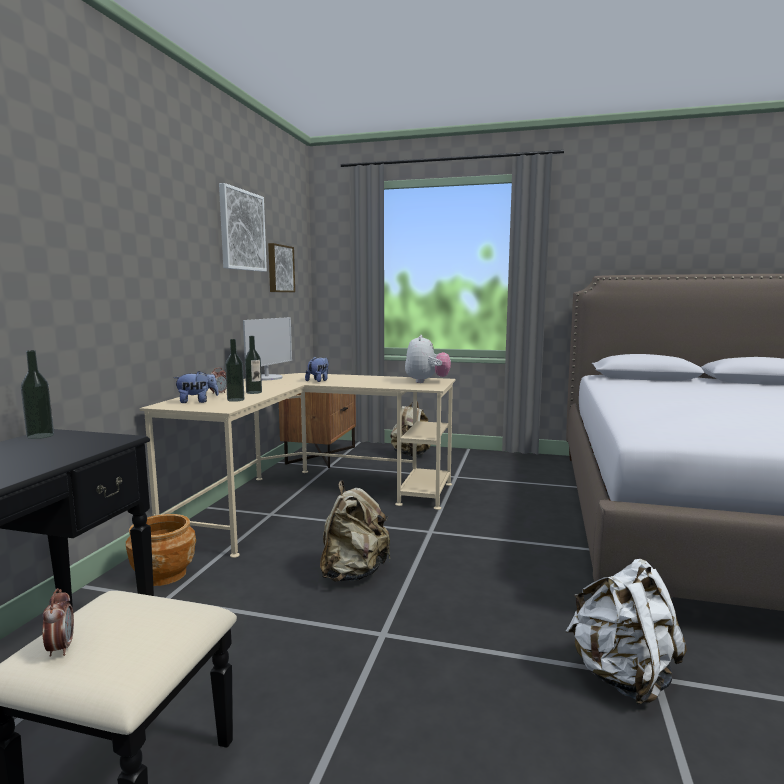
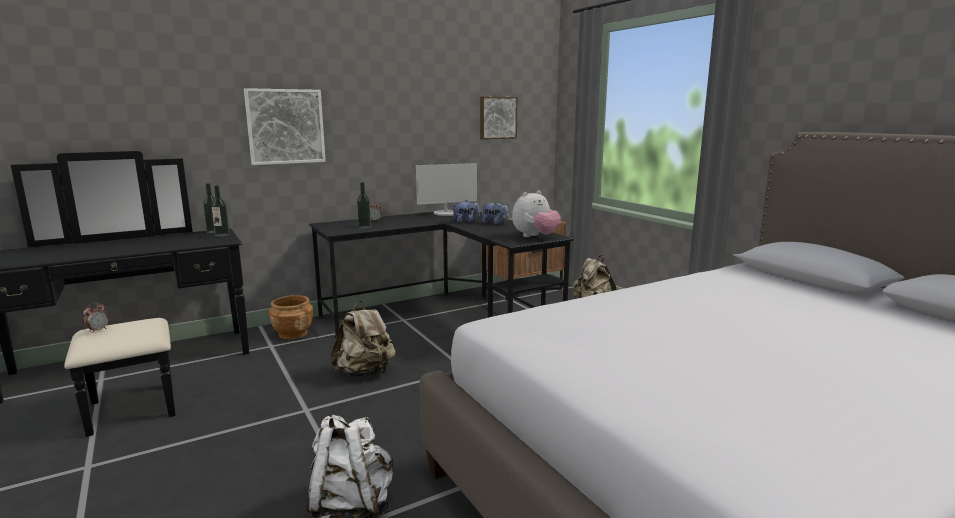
camera: 45 degrees right, 5 degrees up
(197, 401) = (344, 225): plush toy -> plush toy (495, 223)
(242, 230) = (440, 89): picture -> picture (285, 126)
(254, 392) = (394, 224): bottle -> bottle (222, 235)
(310, 499) = (444, 318): beige desk -> black desk

